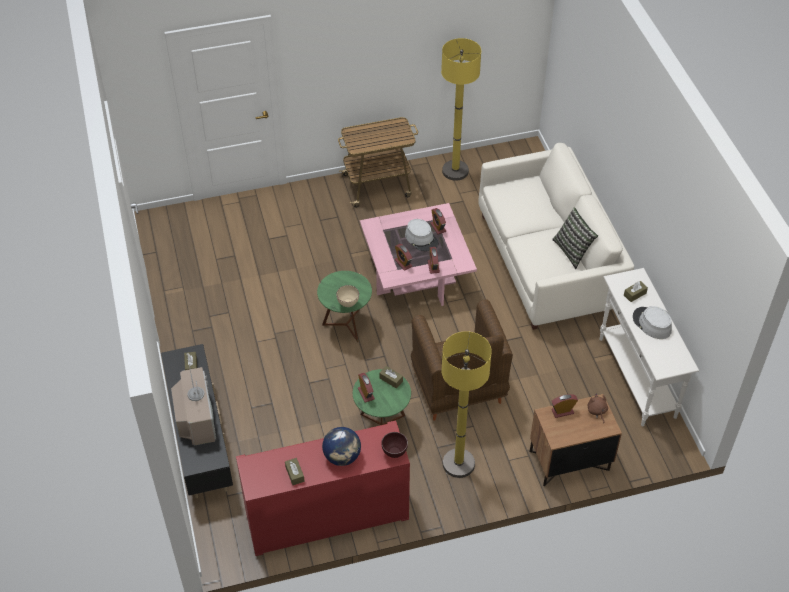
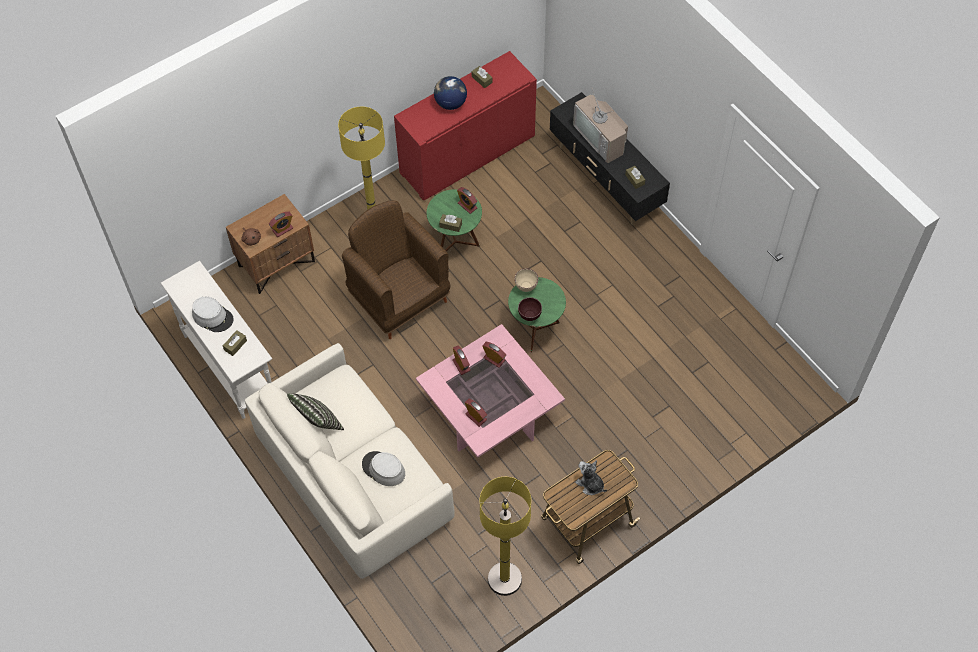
camera: 160 degrees right, 10 degrees up
(376, 138) = (590, 484): none -> plush toy
(395, 453) = (409, 119): brown bowl -> brown bowl (529, 316)
(421, 238) = (488, 396): grey hat -> grey hat (383, 469)

